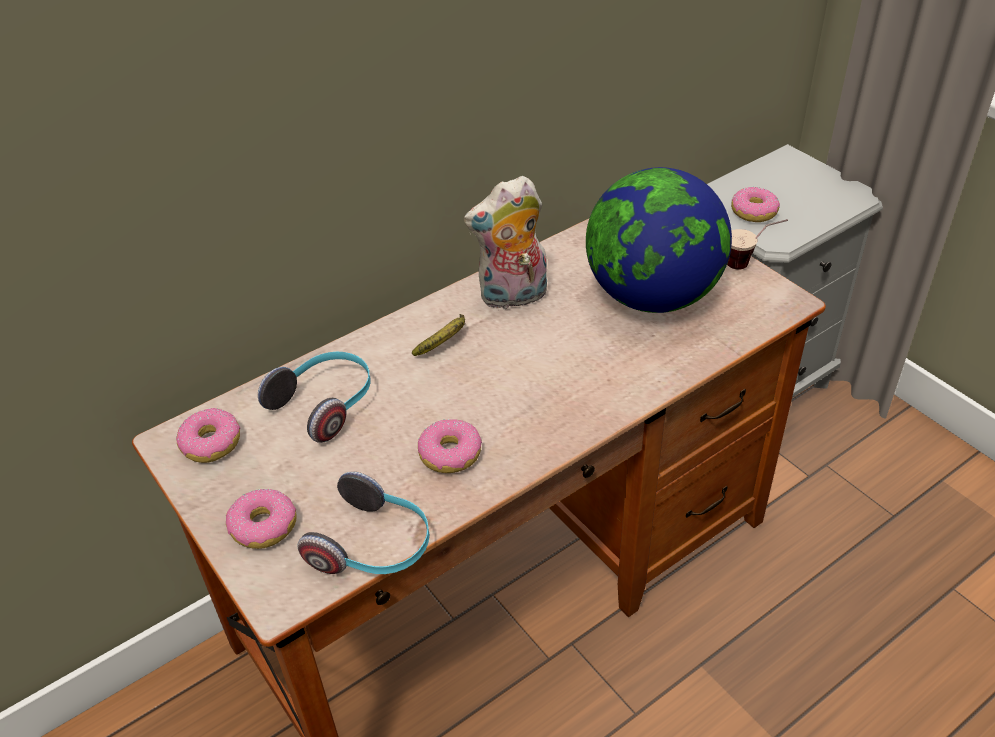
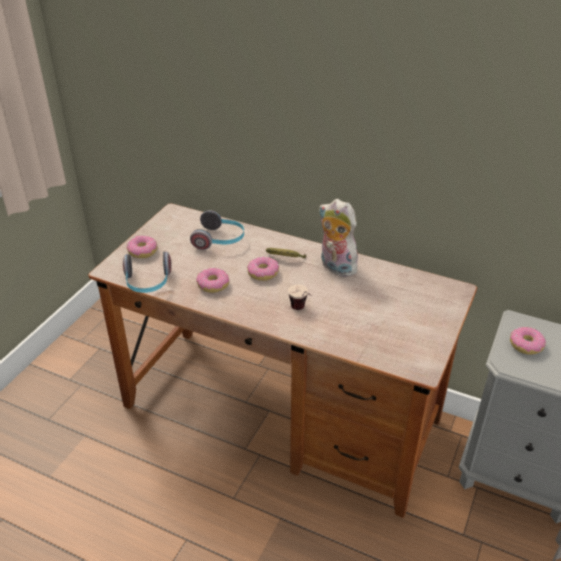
camera: 60 degrees right, 5 degrees down
(211, 443) = (178, 221): donut -> donut (263, 273)
(652, 296) = (379, 314): globe -> none
(750, 263) = (445, 345): cup -> cup (301, 310)

